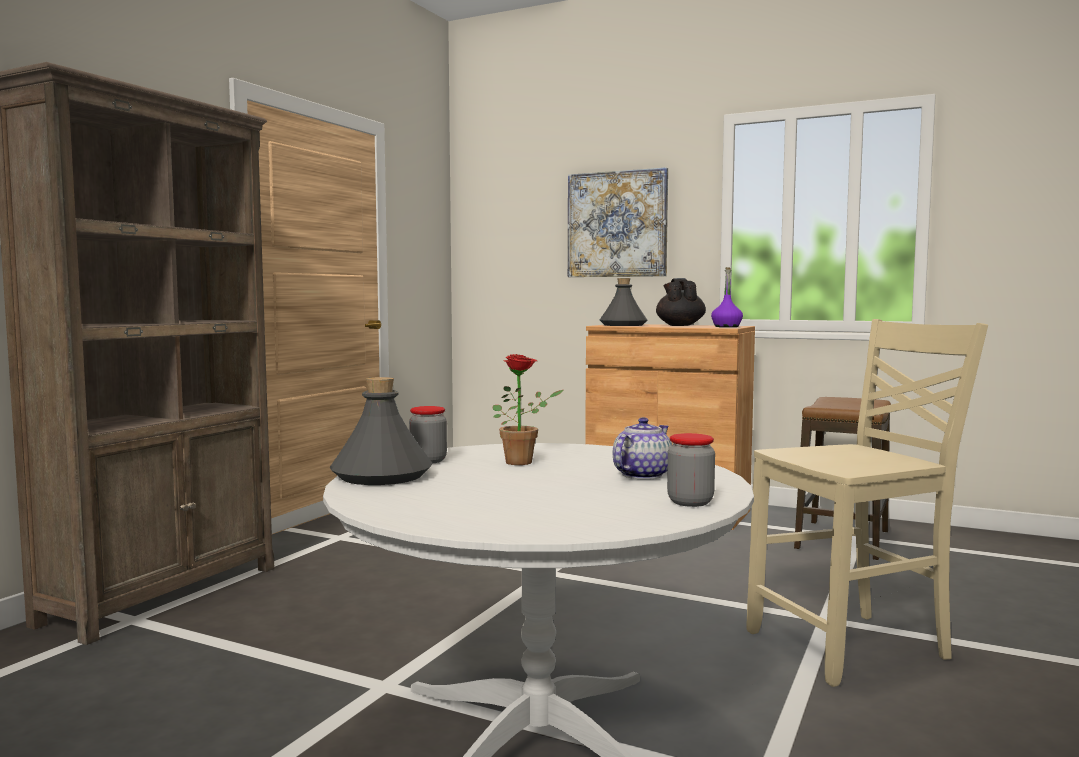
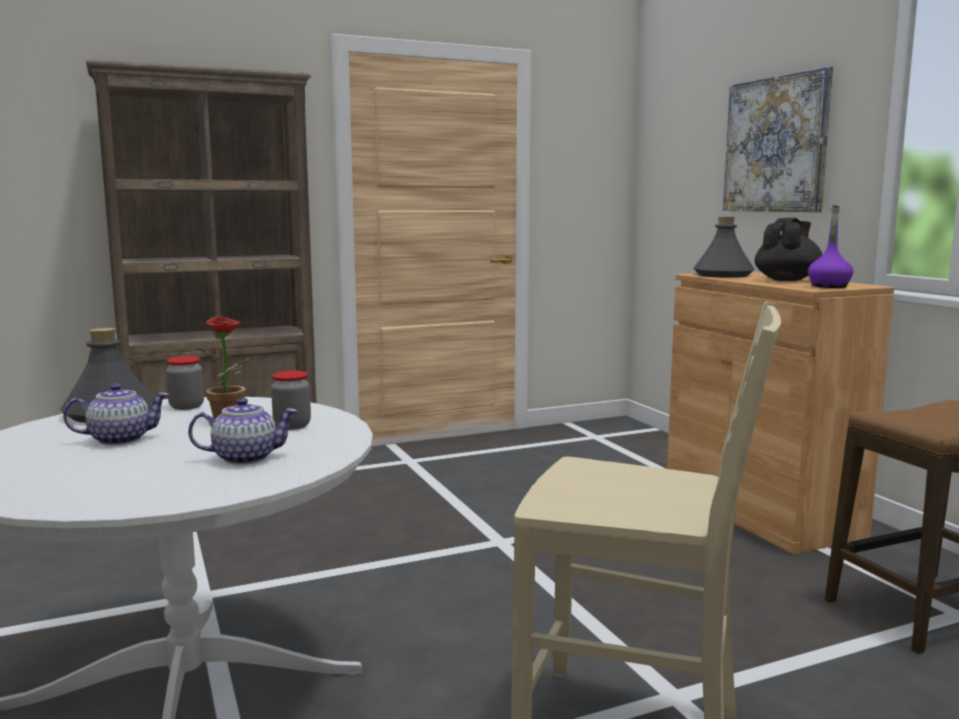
camera: 40 degrees right, 5 degrees up
(488, 486) = (119, 439): none -> teapot
(690, 502) = (155, 495): jar -> jar (292, 426)

